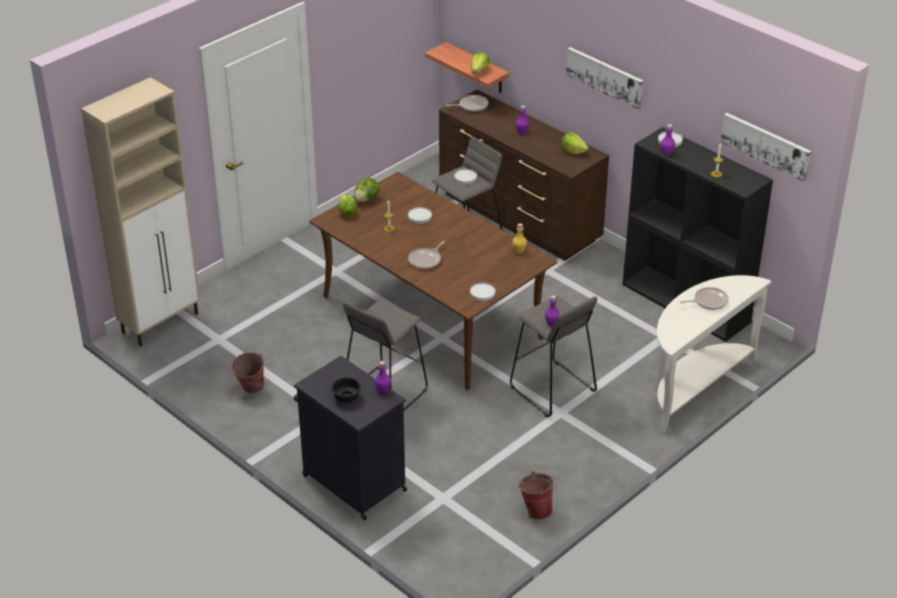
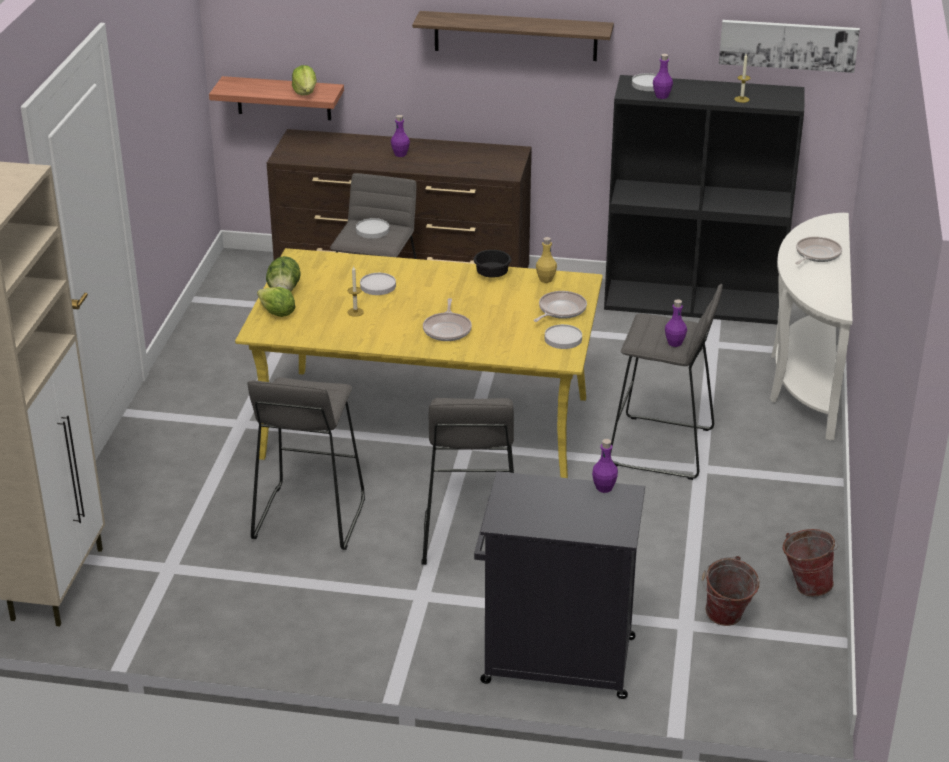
camera: 35 degrees left, 5 degrees down
(249, 389) = (285, 611): bucket -> bucket (725, 620)
(313, 343) = (308, 518): none -> grey stool
(347, 397) = (571, 516): black bowl -> black bowl (493, 274)
(430, 317) = (426, 428): brown dining table -> yellow dining table
(472, 106) = (304, 147): frying pan -> frying pan (560, 310)
(573, 151) = (486, 155): lettuce -> none
(605, 77) = (515, 36): picture -> shelf

